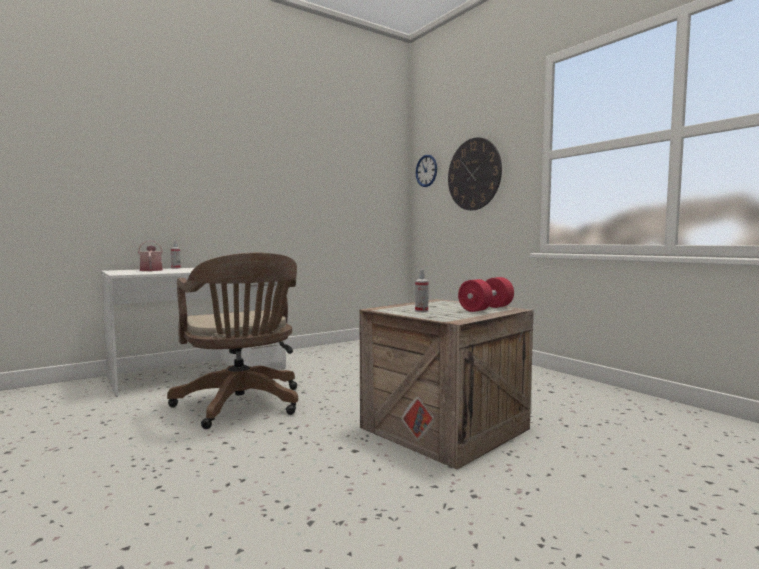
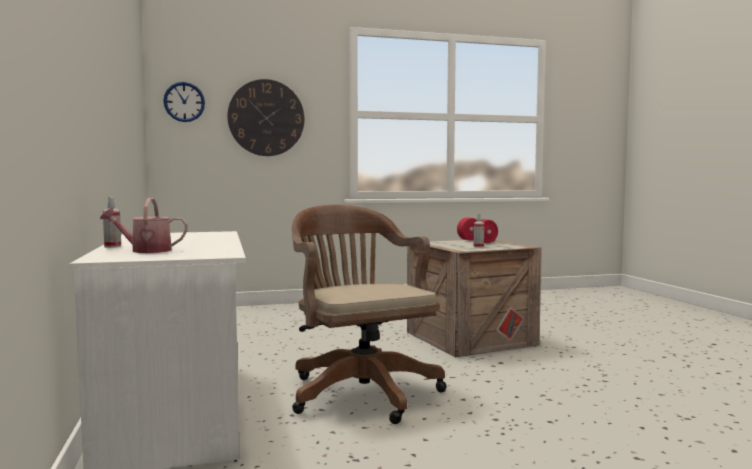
camera: 70 degrees left, 0 degrees up
(242, 406) = (360, 391): brown office chair -> brown office chair turned 105 degrees counterclockwise

